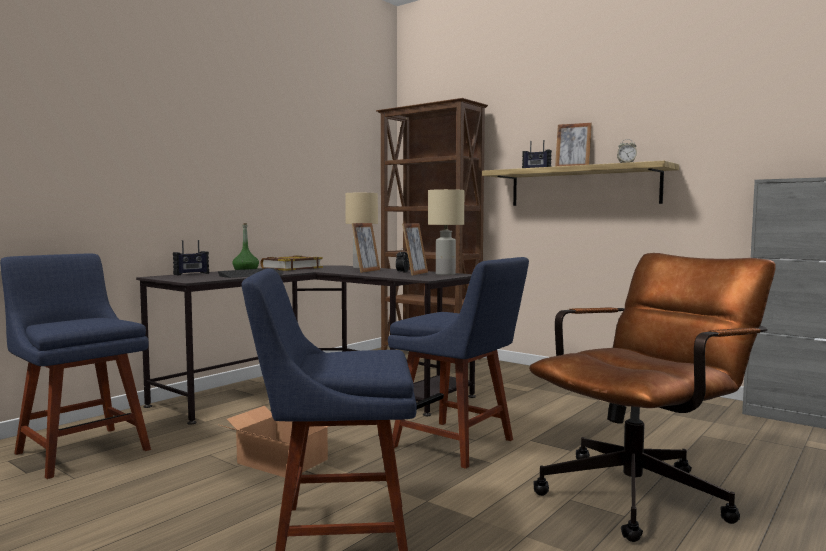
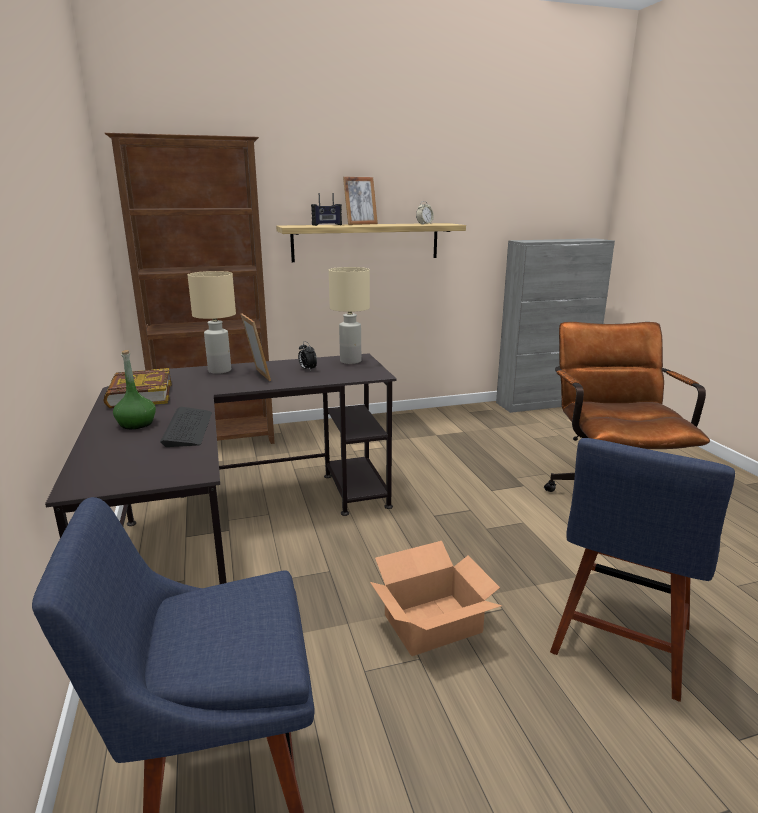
camera: 55 degrees left, 15 degrees up
(191, 274) = (91, 458): radio -> none
(415, 274) = (324, 367): picture frame -> none
(458, 445) = (474, 520): blue chair -> none

